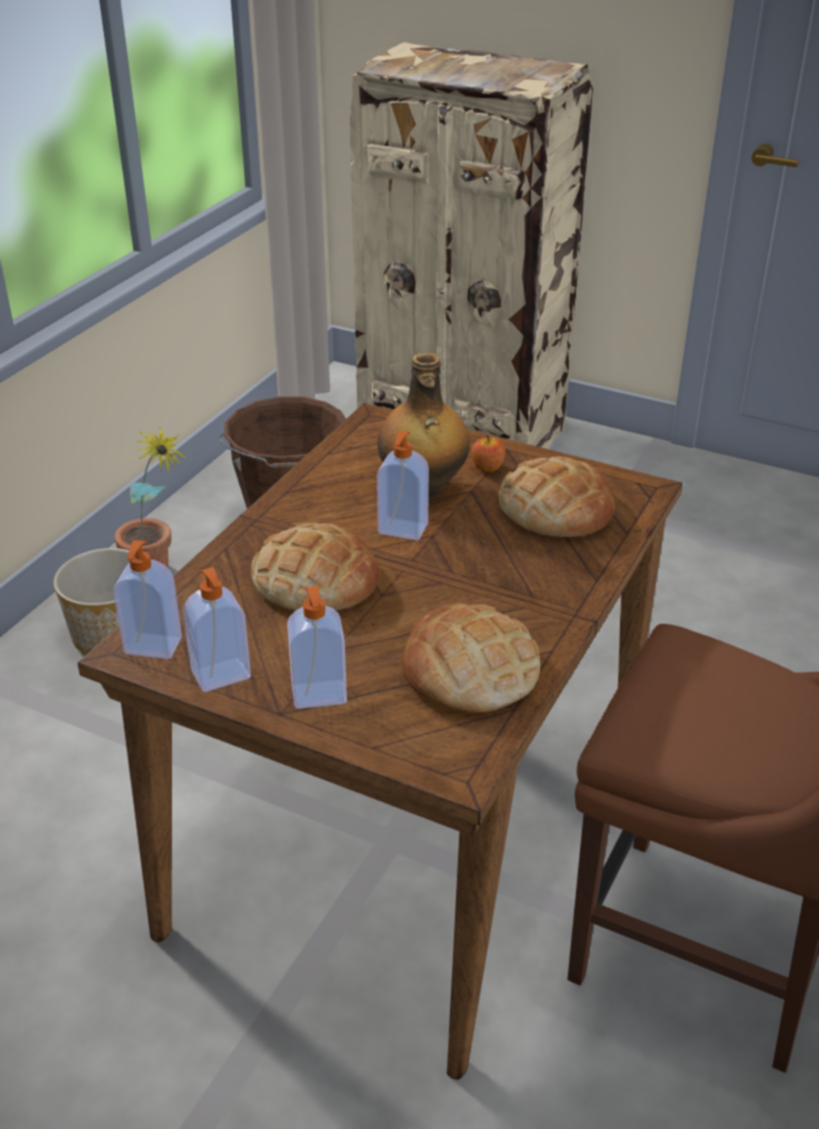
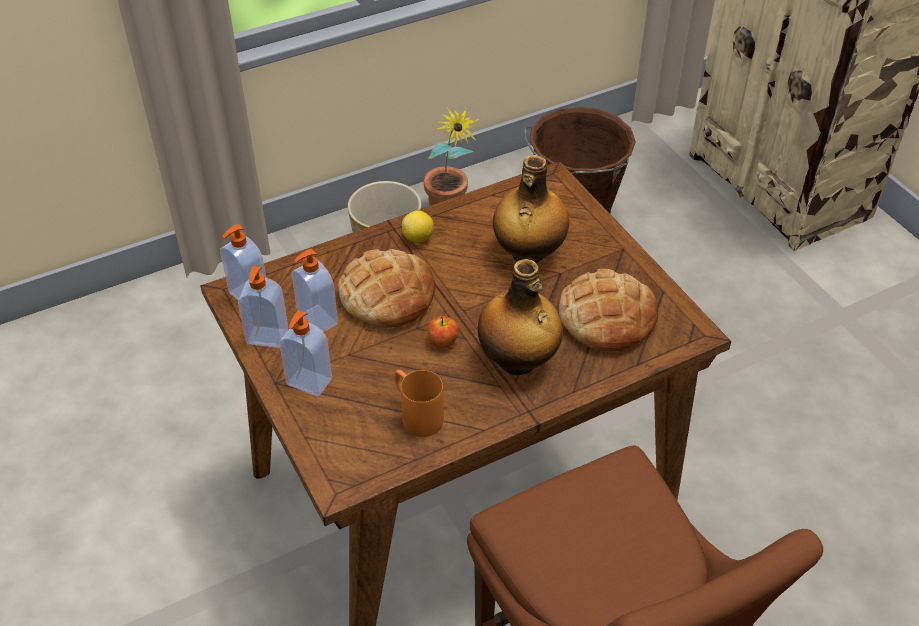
camera: 35 degrees right, 10 degrees up
(293, 518) = (418, 238): none -> lemon
(402, 530) = (480, 283): soap dispenser -> soap dispenser (316, 321)
(470, 670) = (416, 415): bread -> orange mug
(487, 467) = (592, 258): apple -> apple (443, 342)
(517, 579) = (517, 362): none -> bottle

